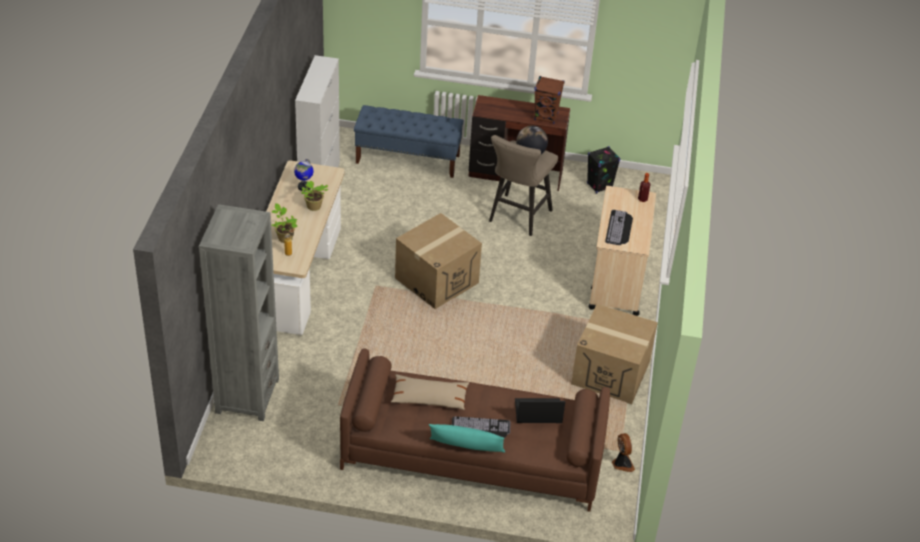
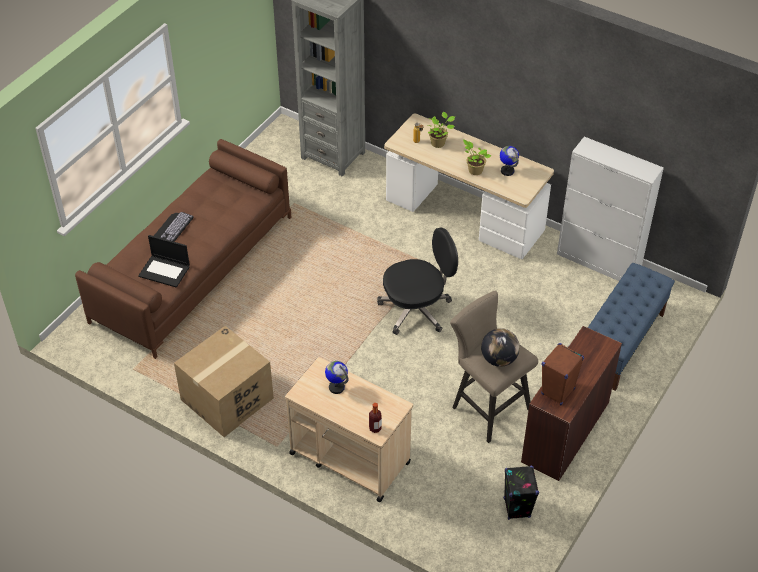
camera: 115 degrees right, 5 degrees up
(429, 398) = (223, 210): beige pillow -> none
(436, 280) = (417, 309): cardboard box -> black office chair
(466, 450) = (156, 216): turquoise pillow -> none
(537, 412) = (165, 271): laptop -> laptop turned 90 degrees clockwise
(619, 228) = (336, 387): keyboard -> globe
(622, 464) = (120, 364): fan -> none

